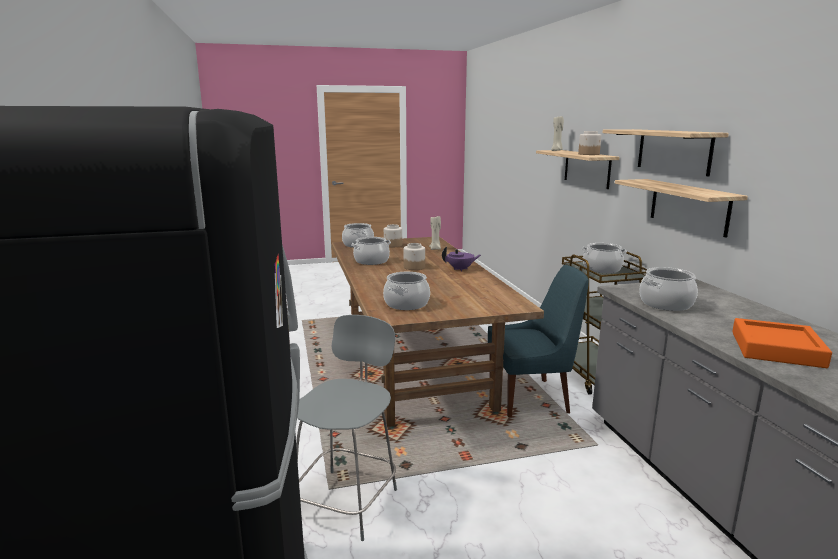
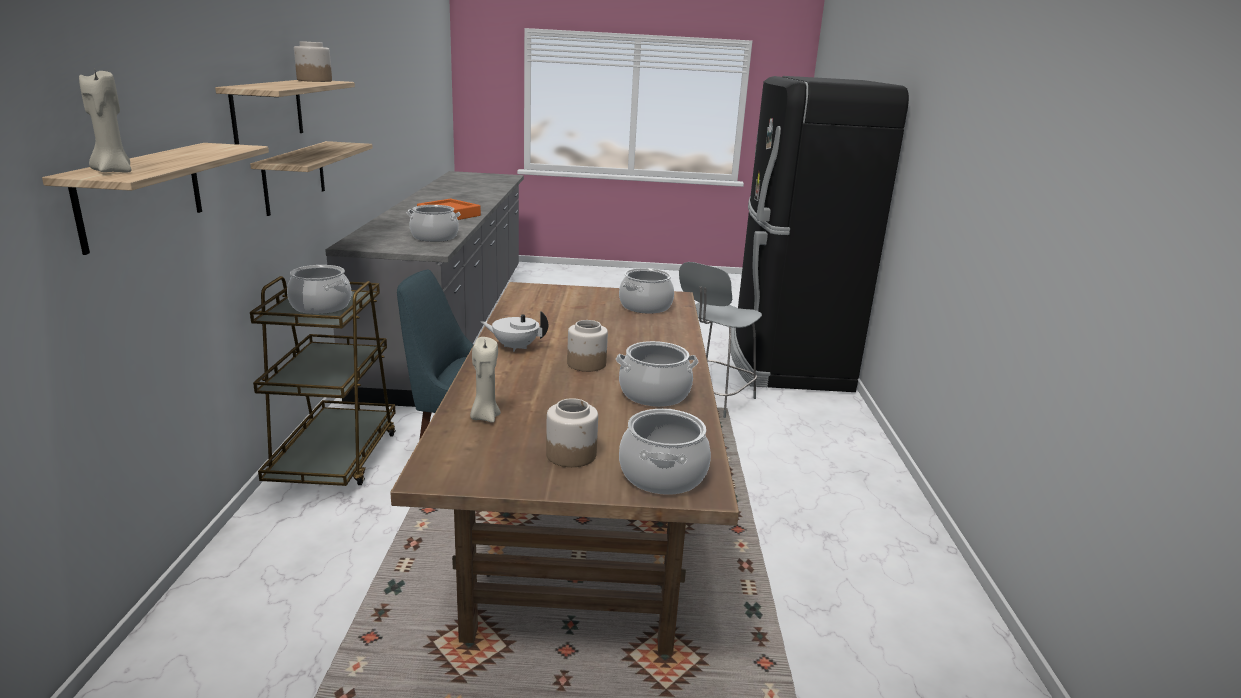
camera: 165 degrees left, 5 degrees up
(460, 269) = (515, 347): purple teapot -> white teapot
(589, 154) = (196, 151): jar -> jar (314, 80)

